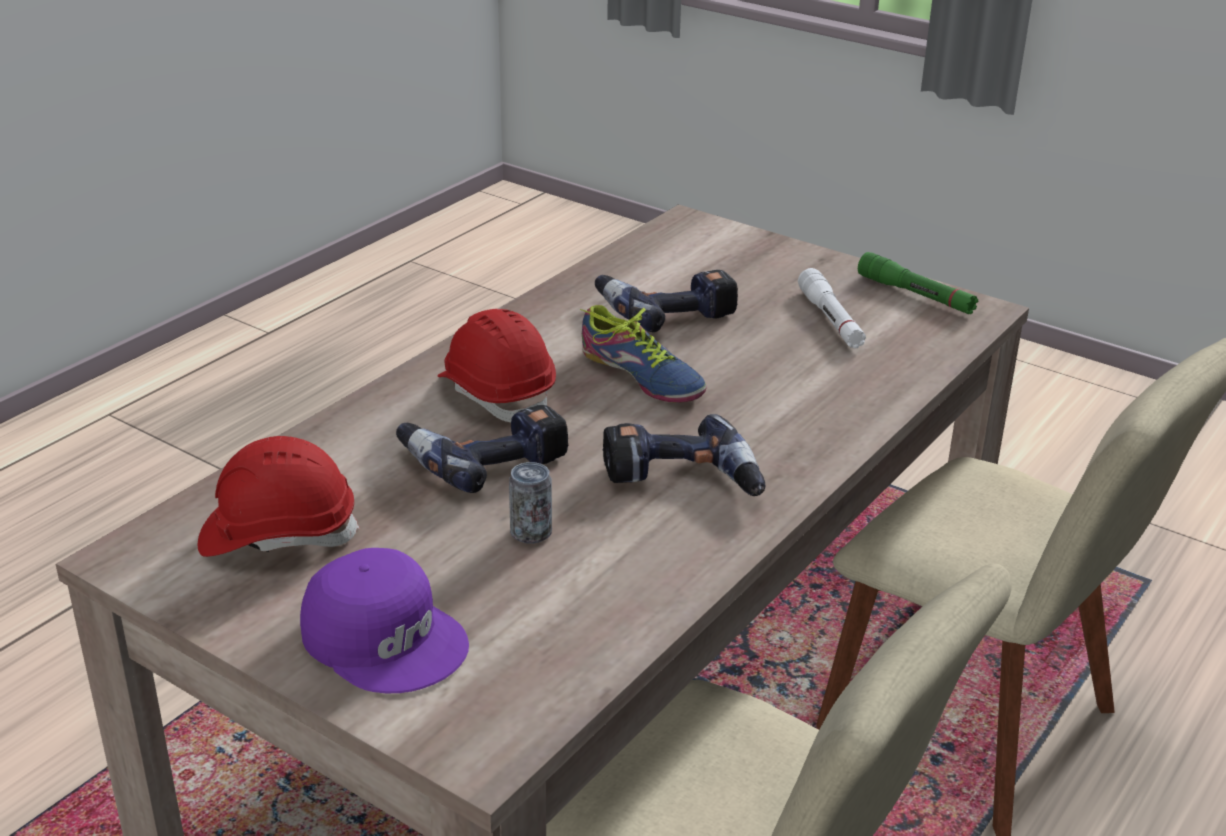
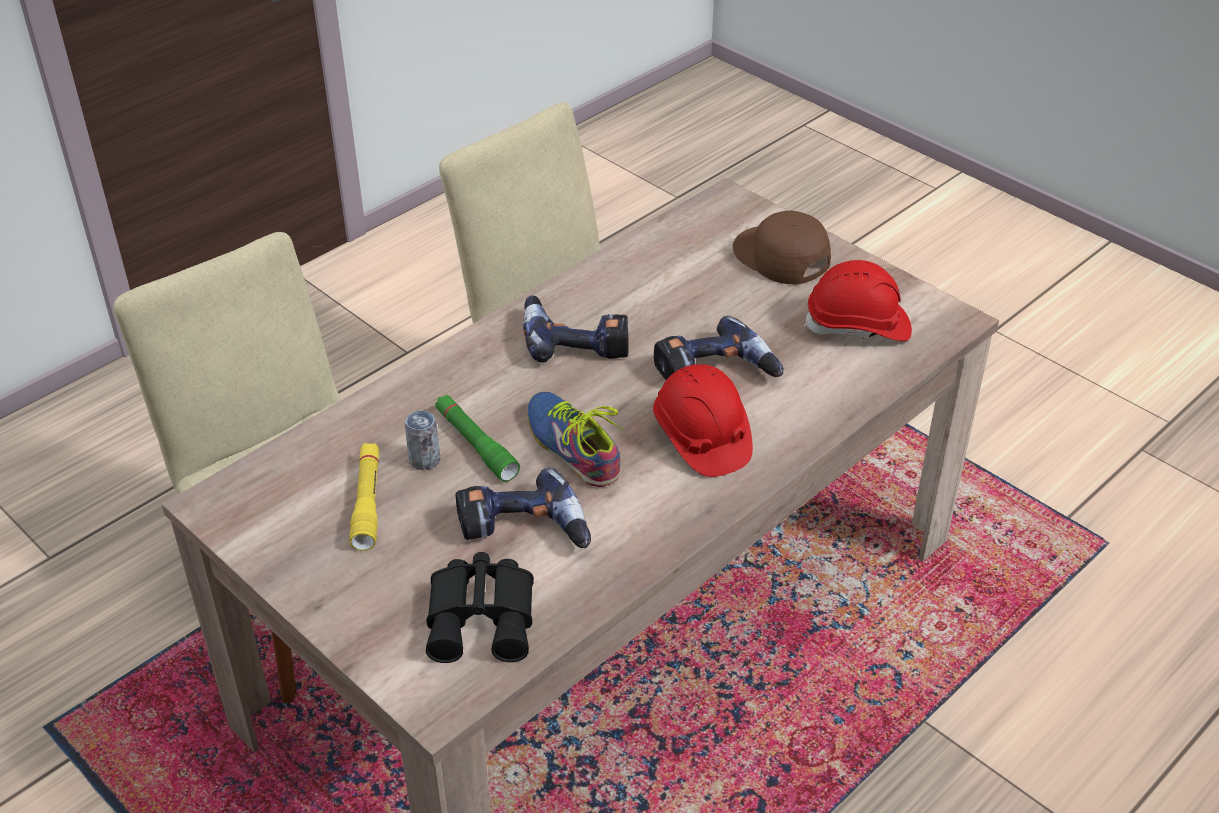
camera: 170 degrees left, 10 degrees up
(386, 637) = (780, 256): purple cap -> brown cap
(531, 533) = (688, 312): can -> can (424, 460)
(675, 262) = (484, 617): none -> black binoculars
(830, 320) = (367, 503): white flashlight -> yellow flashlight
(916, 295) = (259, 532): green flashlight -> green flashlight (476, 444)

